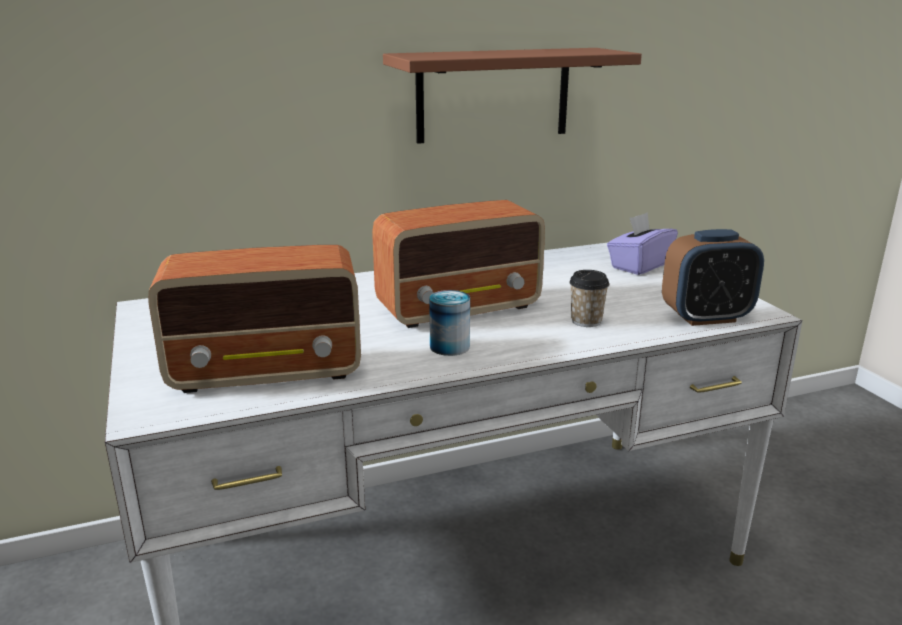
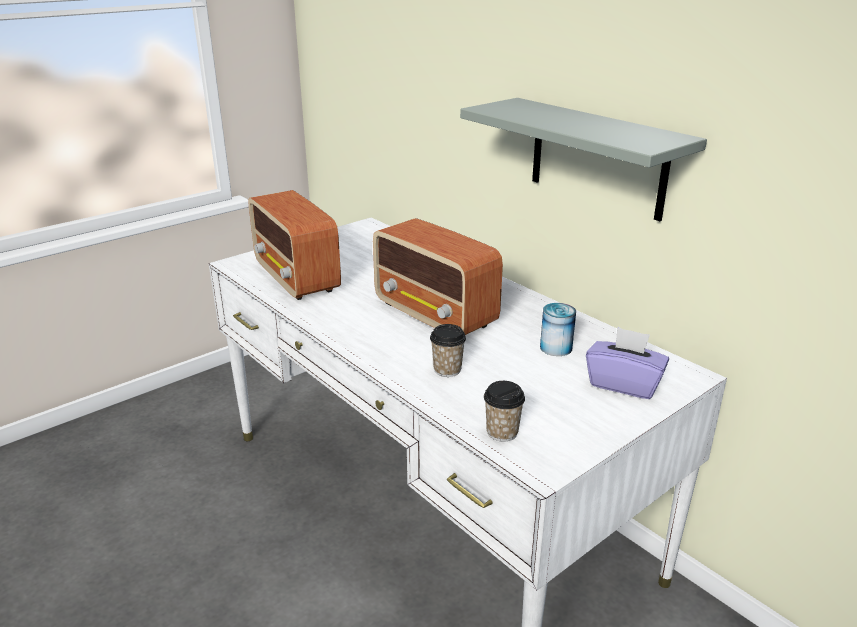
camera: 70 degrees right, 5 degrees up
(449, 346) = (362, 323): can -> can (556, 348)
(493, 95) = (597, 158): brown shelf -> grey shelf
(706, 317) = (502, 432): alarm clock -> cup

